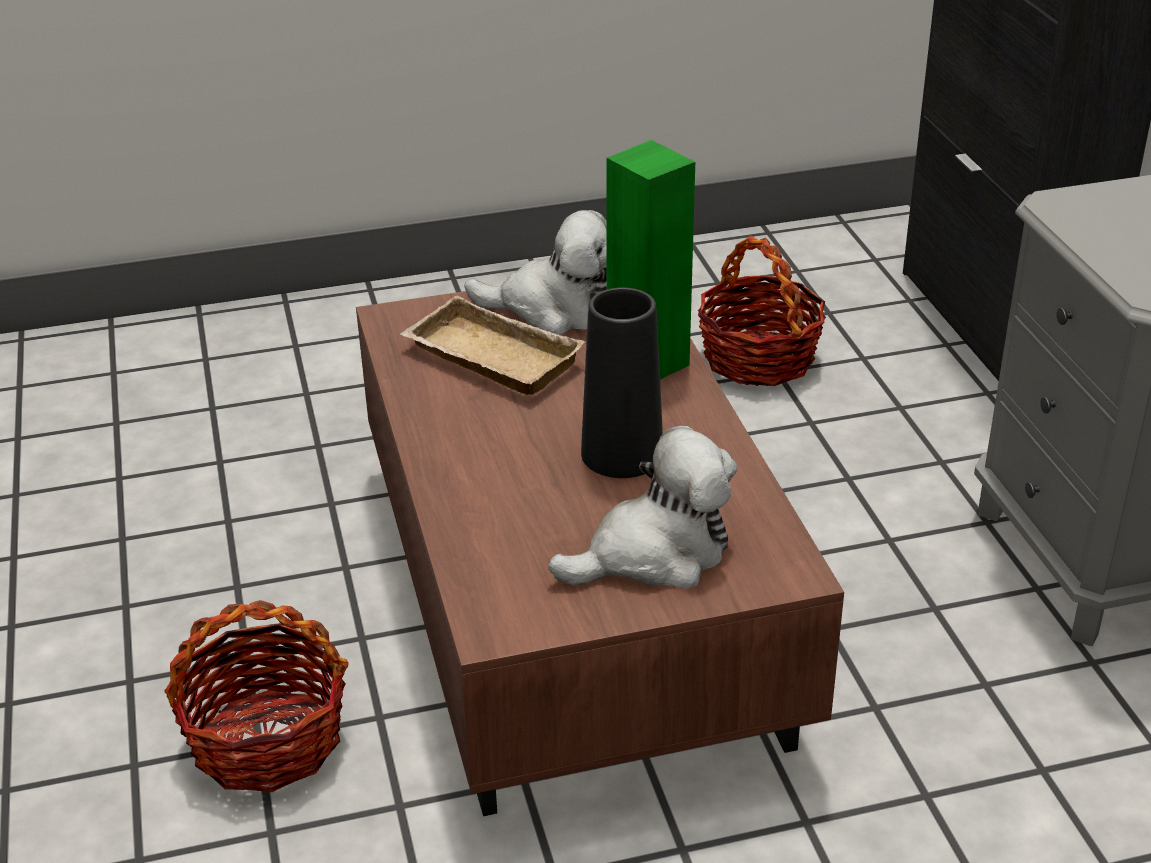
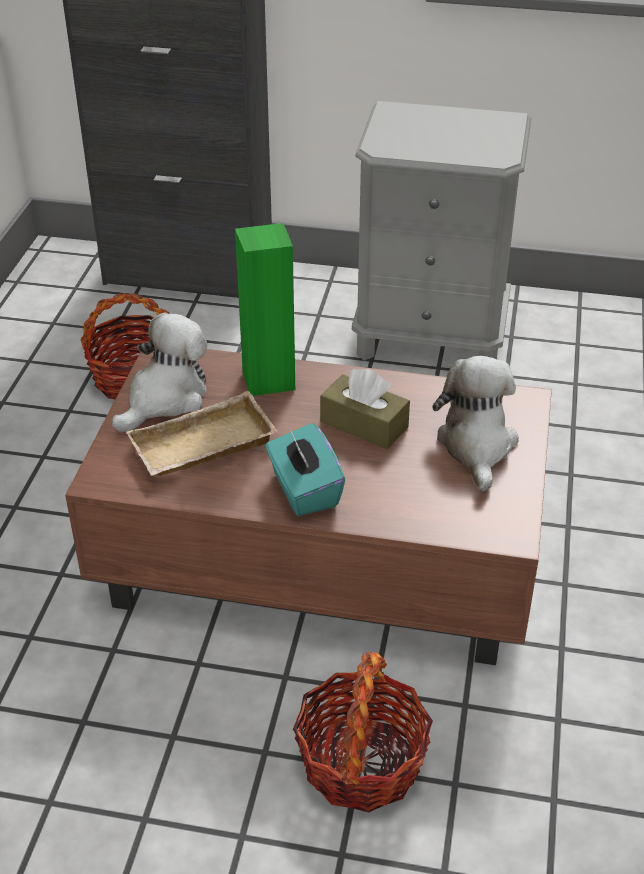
camera: 65 degrees left, 5 degrees up
(465, 446) = (304, 490): none -> turquoise tissue box
(622, 453) = (364, 424): black vase -> brown tissue box

